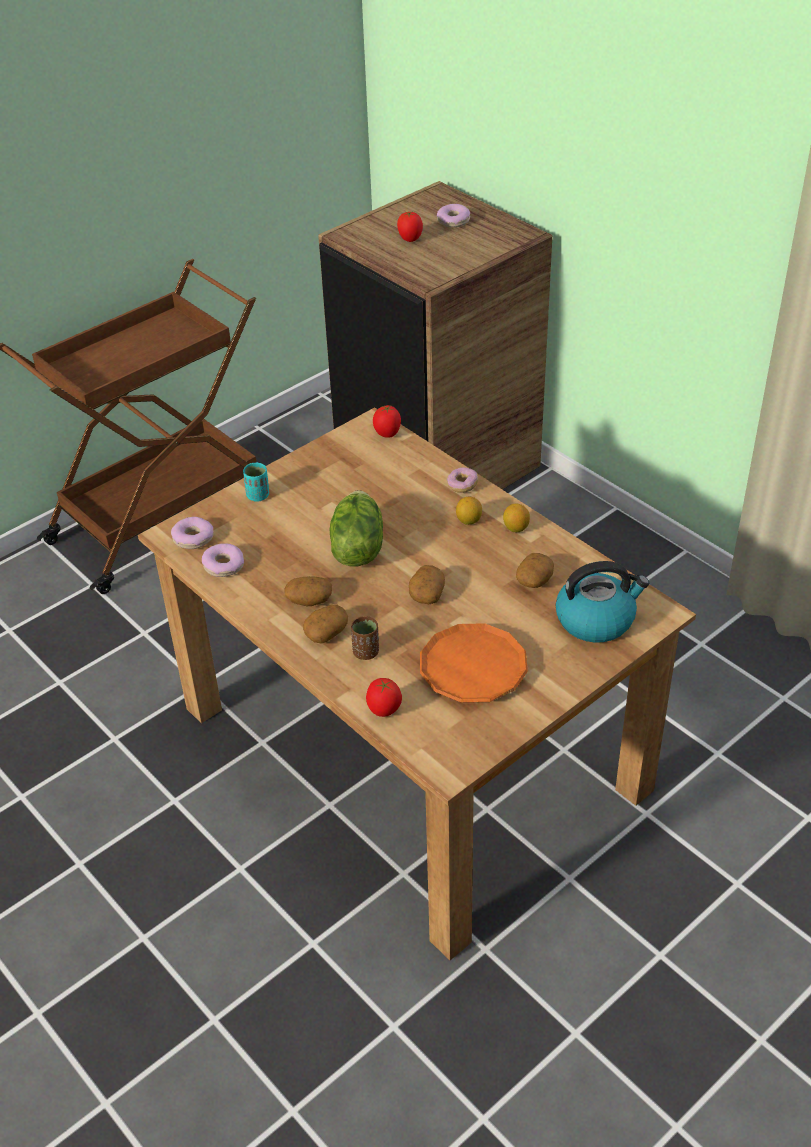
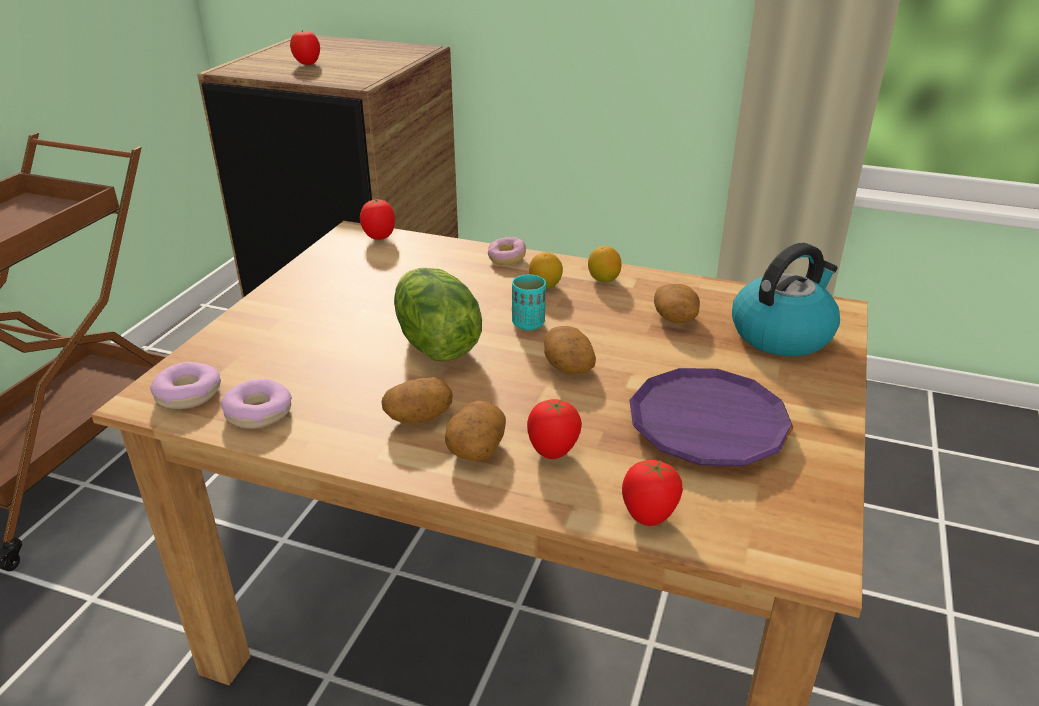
camera: 30 degrees left, 10 degrees down
(258, 496) = (256, 326): turquoise cup -> turquoise cup (528, 324)
(366, 652) = (552, 452): brown cup -> tomato
(453, 221) = (341, 50): donut -> none
(473, 669) = (707, 425): orange plate -> purple plate

